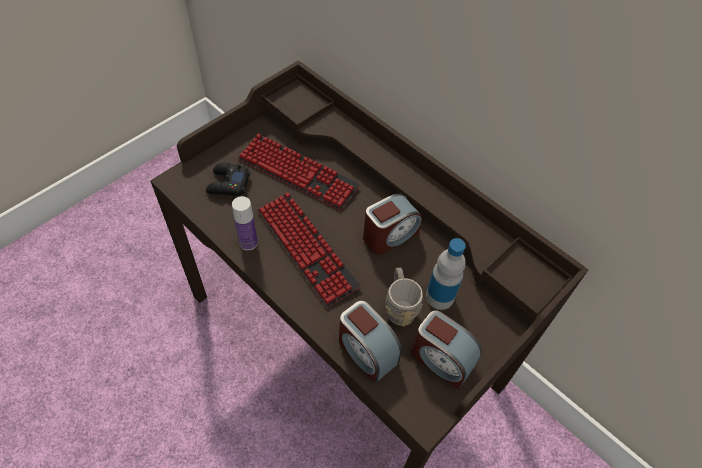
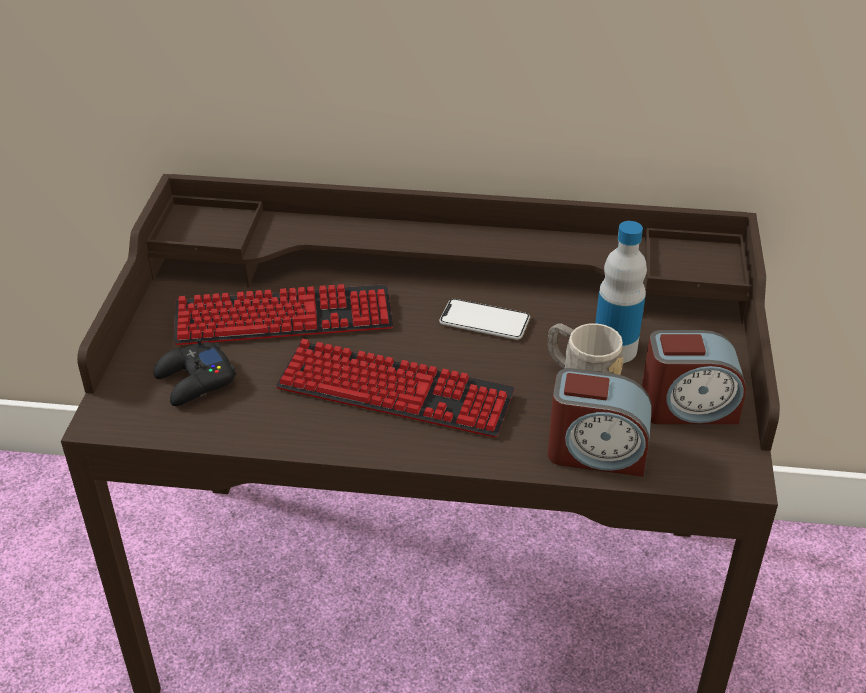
camera: 35 degrees left, 15 degrees down
(248, 243) = (306, 429): bottle -> none
(390, 235) = (484, 321): alarm clock -> phone

